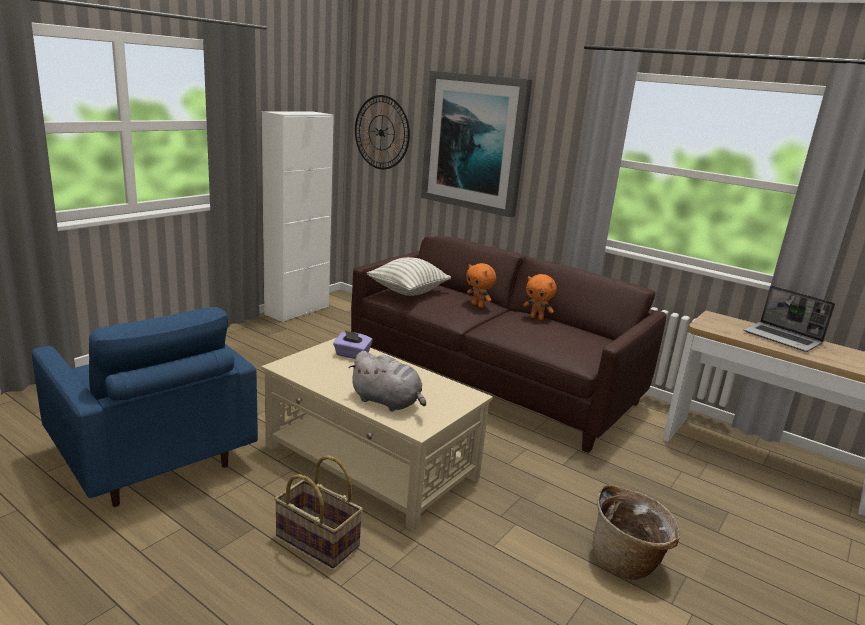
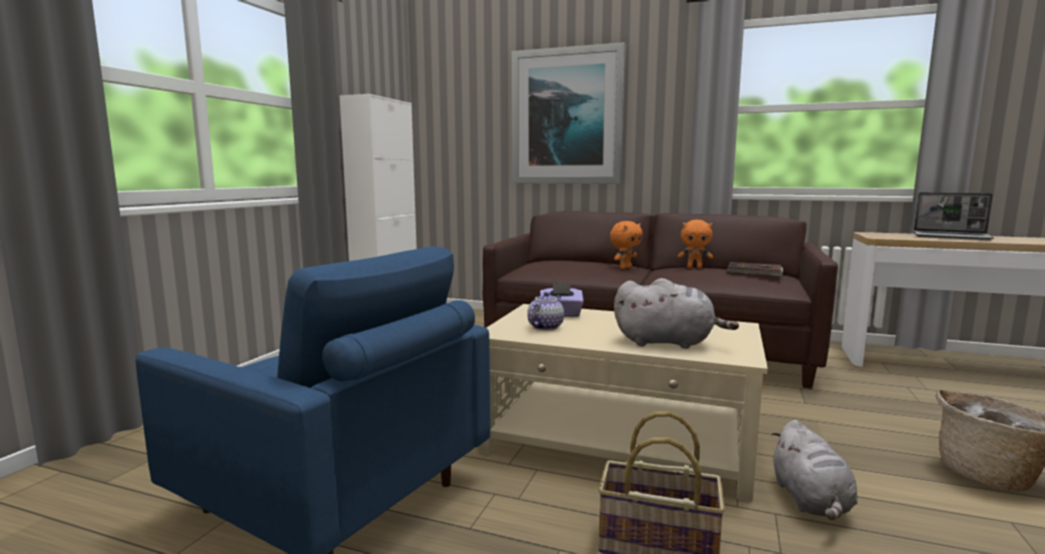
camera: 15 degrees left, 10 degrees down
(323, 366) = (545, 327): none -> teapot
(381, 132) = (455, 125): wall clock -> none
(407, 292) = (544, 266): pillow -> none
(456, 542) = (811, 501): none -> grey plush toy
(478, 305) = (625, 268): orange plush toy -> orange plush toy turned 75 degrees counterclockwise
(578, 336) = (754, 272): none -> brown book

